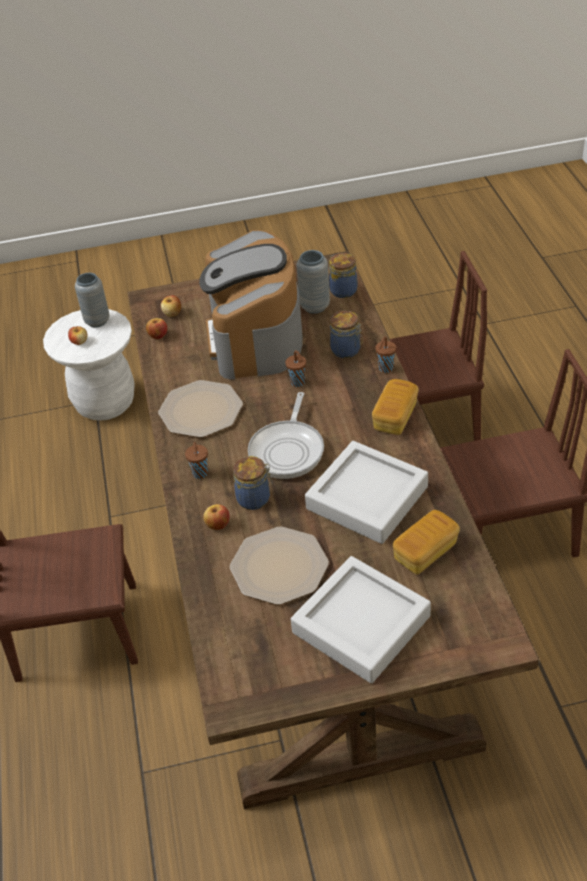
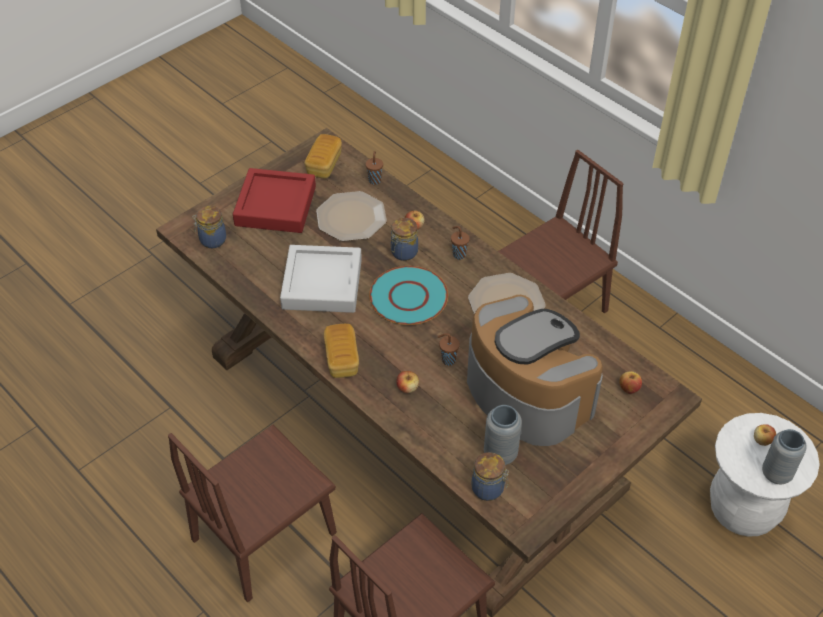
camera: 145 degrees right, 5 degrees up
(158, 336) = (615, 358): apple -> apple (407, 388)
(288, 450) = (408, 297): frying pan -> turquoise plate
(347, 350) = (429, 412): jar -> jar (211, 240)
(361, 624) = (275, 206): grey tray -> red tray
(385, 369) = (381, 405): brown cup -> brown cup (375, 180)
(425, 552) = (258, 263): bread -> bread (324, 165)

